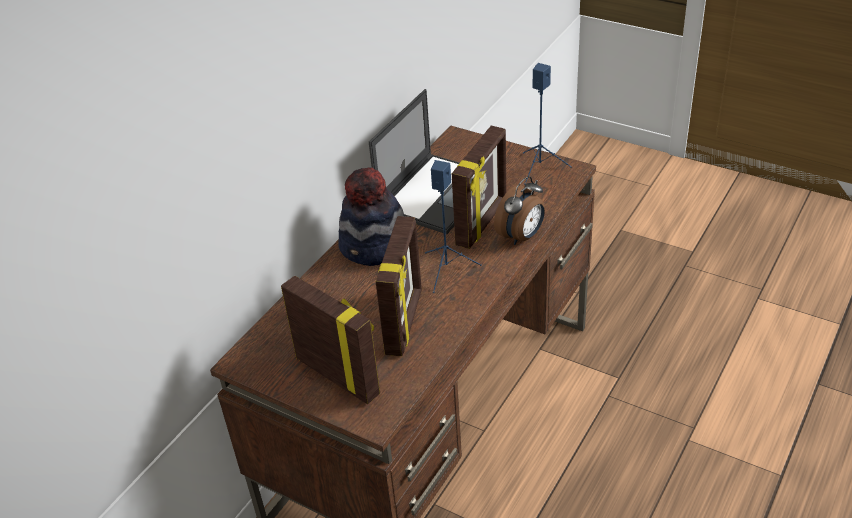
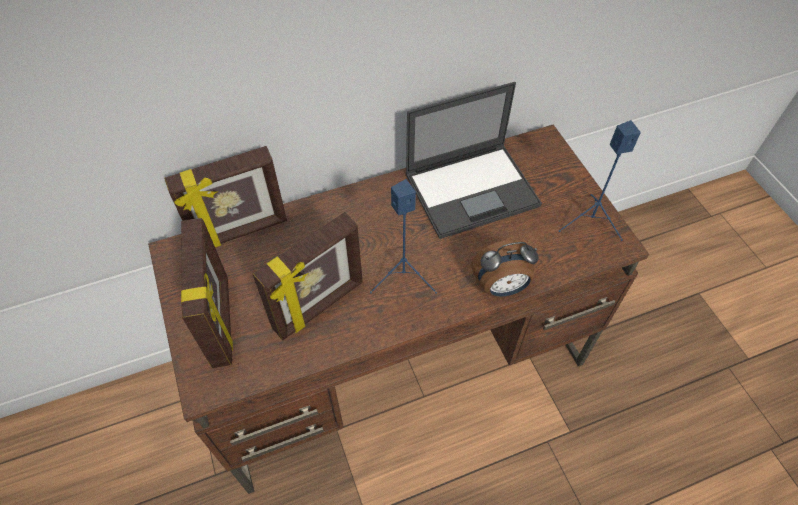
camera: 35 degrees right, 15 degrees up
(375, 246) = (371, 211): hat -> none
(482, 223) = (481, 248): picture frame -> picture frame (241, 232)

